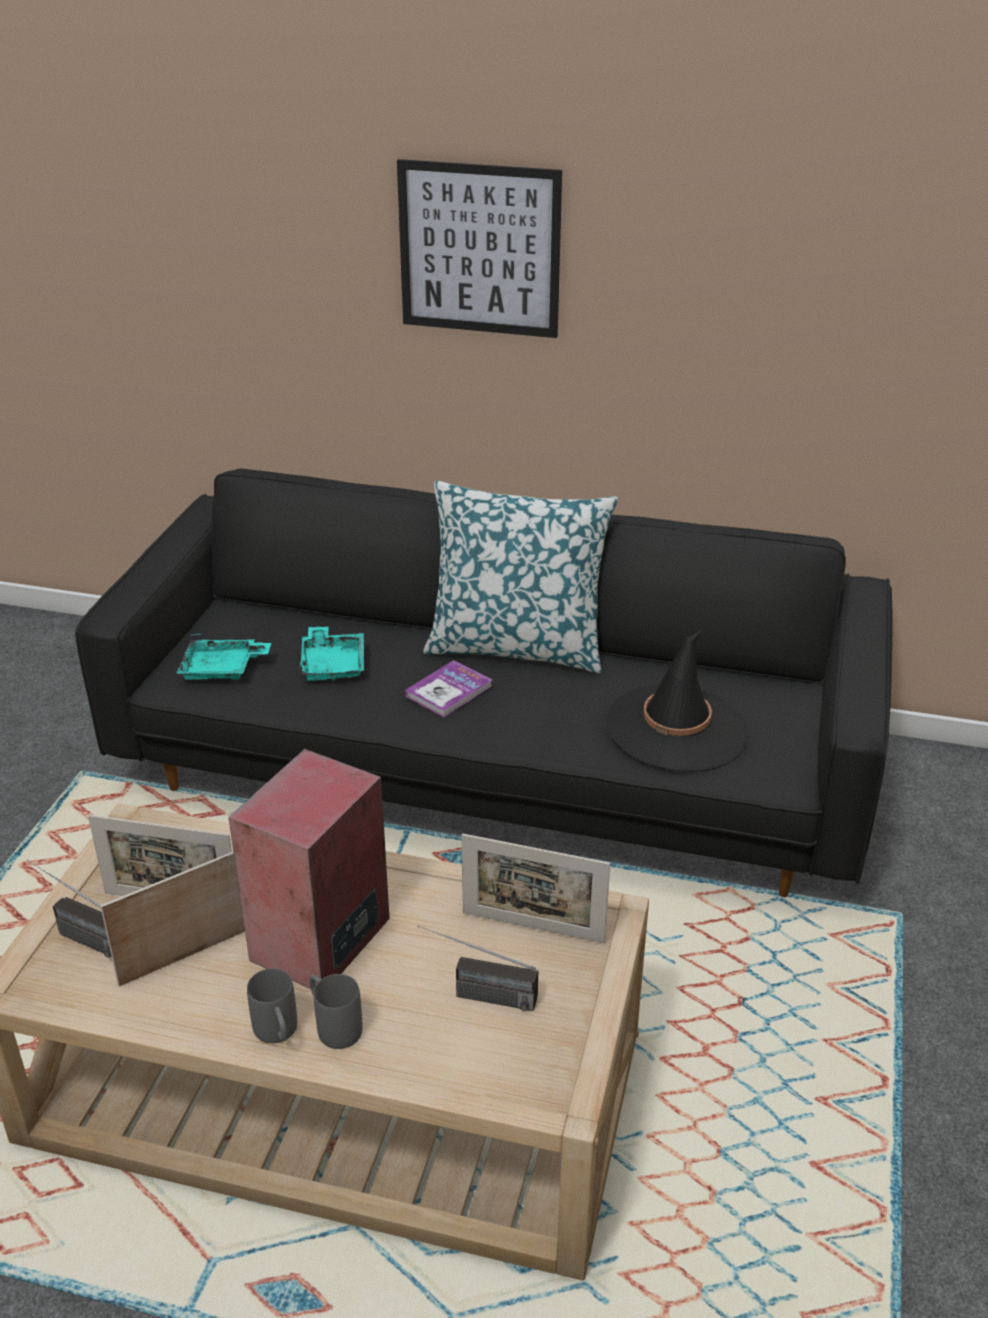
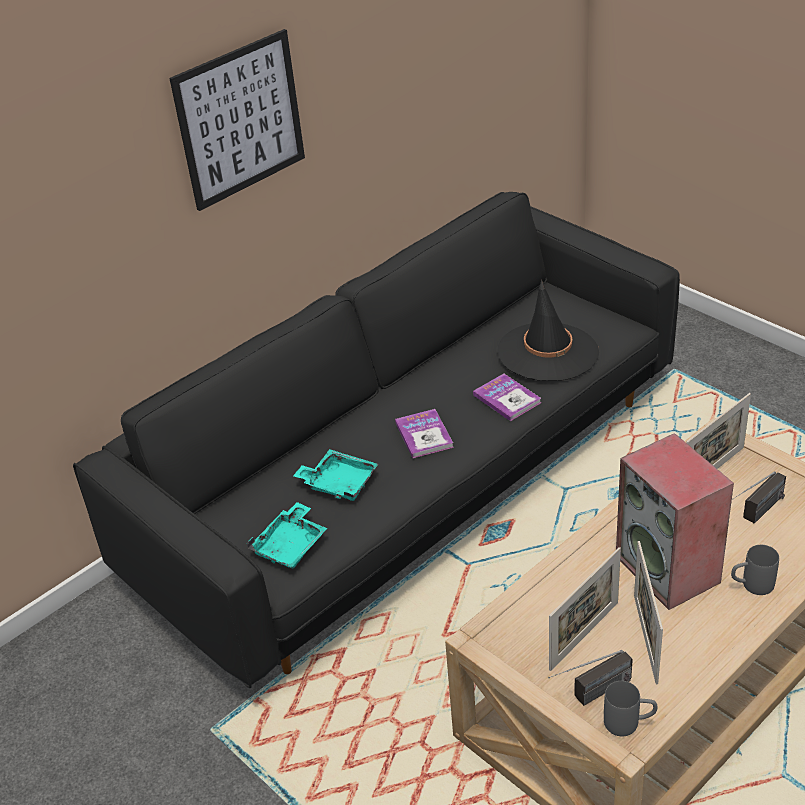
camera: 55 degrees left, 5 degrees up
(278, 1034) = (748, 612): grey mug -> grey mug (629, 723)
(517, 647) = (396, 387): pillow -> none
(560, 726) = (507, 399): none -> book

